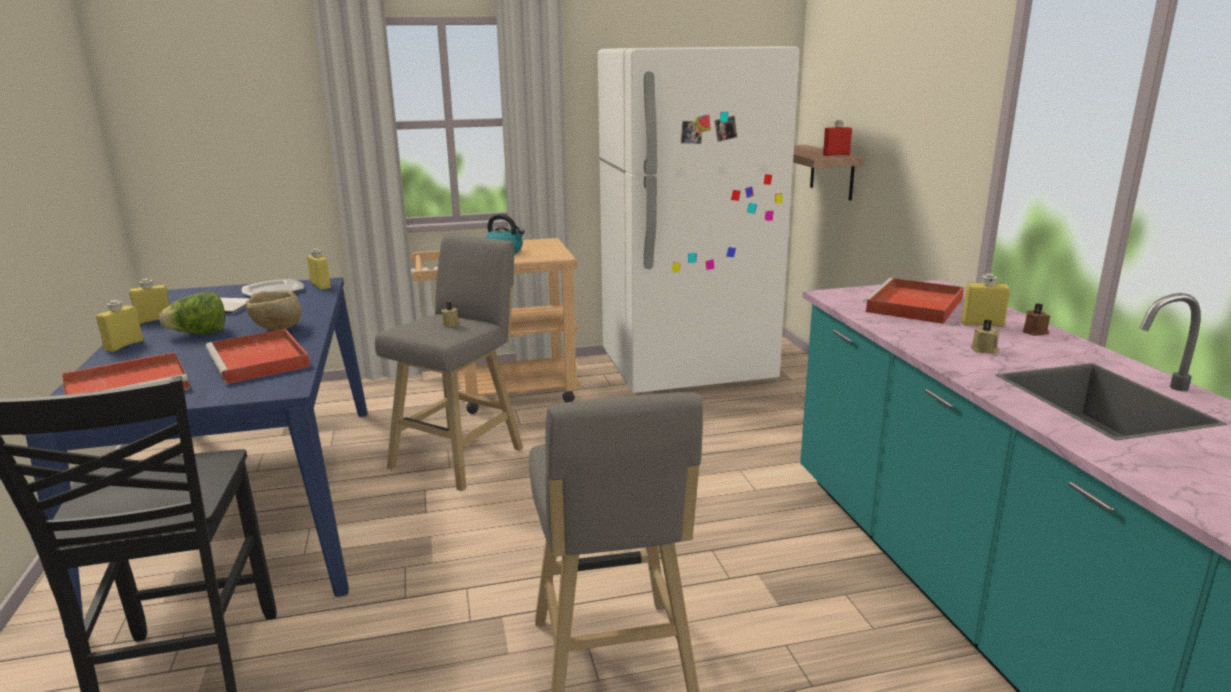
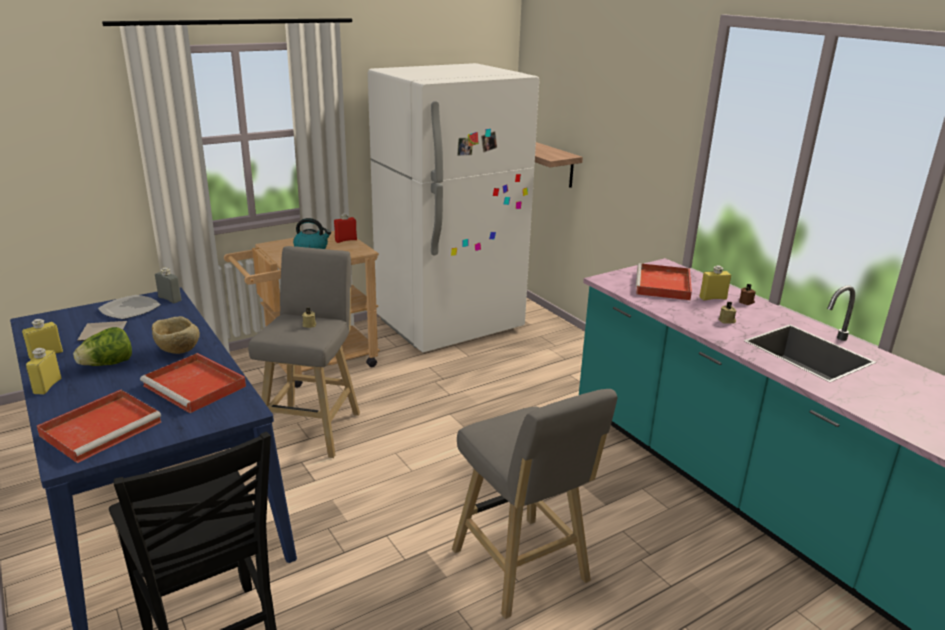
camera: 20 degrees left, 5 degrees up
(320, 286) = (170, 299): yellow bottle -> grey bottle
(836, 155) = (561, 154): red bottle -> red bottle (346, 240)

